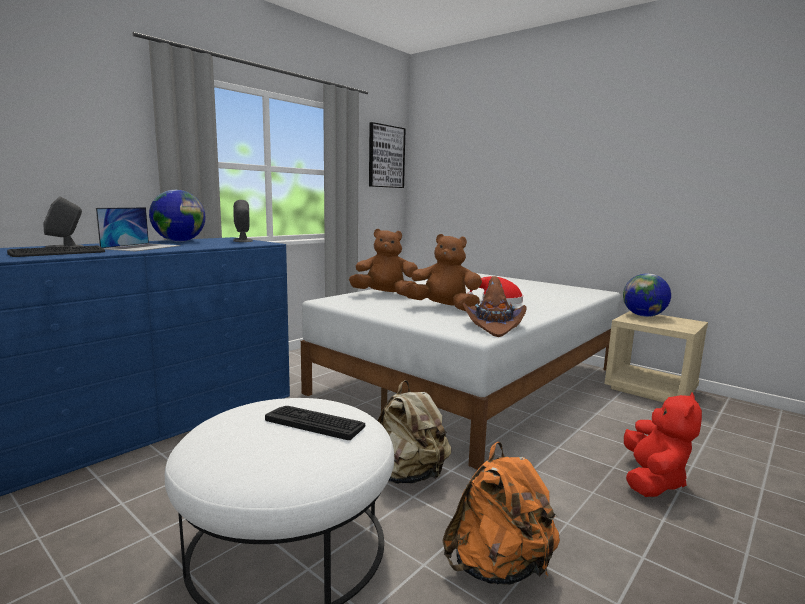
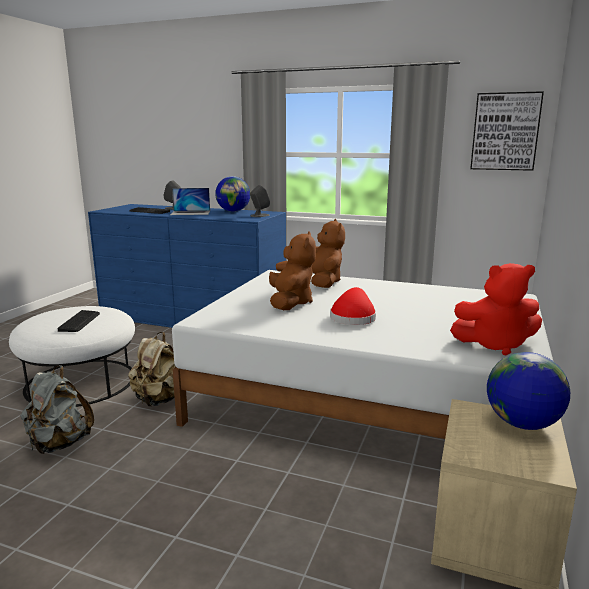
camera: 70 degrees right, 5 degrees up
(494, 326) = (236, 322): brown hat -> none
(498, 567) = (59, 444): orange backpack -> grey backpack
(652, 480) = (190, 519): red plush toy -> red plush toy (495, 345)

